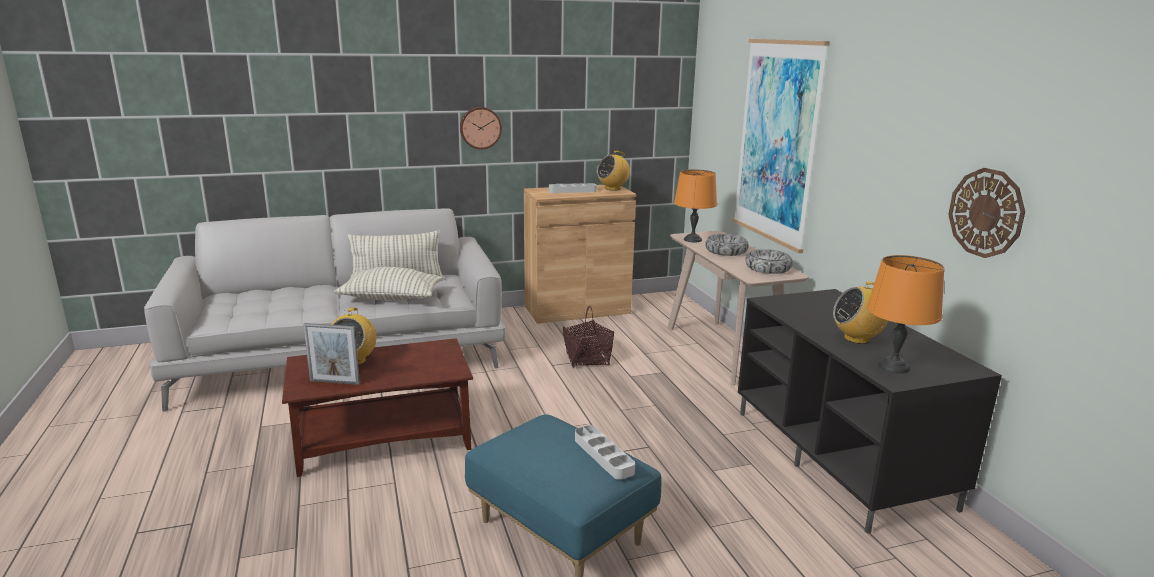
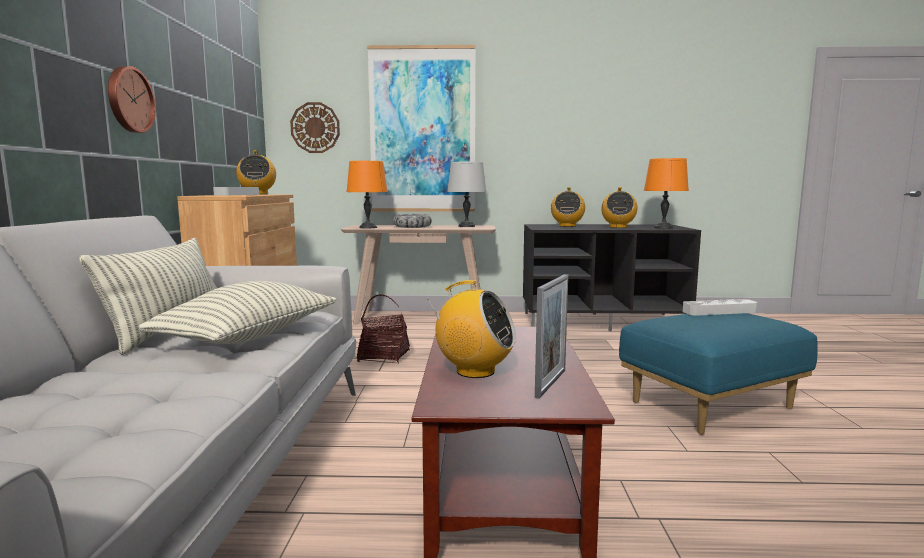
camera: 70 degrees left, 10 degrees down
(768, 268) = (466, 226): bowl -> grey table lamp
(829, 311) = (567, 226): none -> radio
(986, 213) = (637, 139): wall clock -> wall clock (315, 127)

